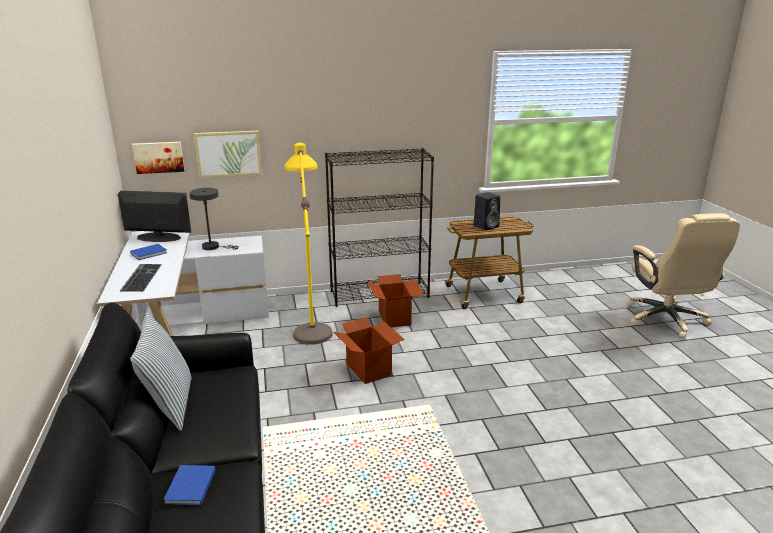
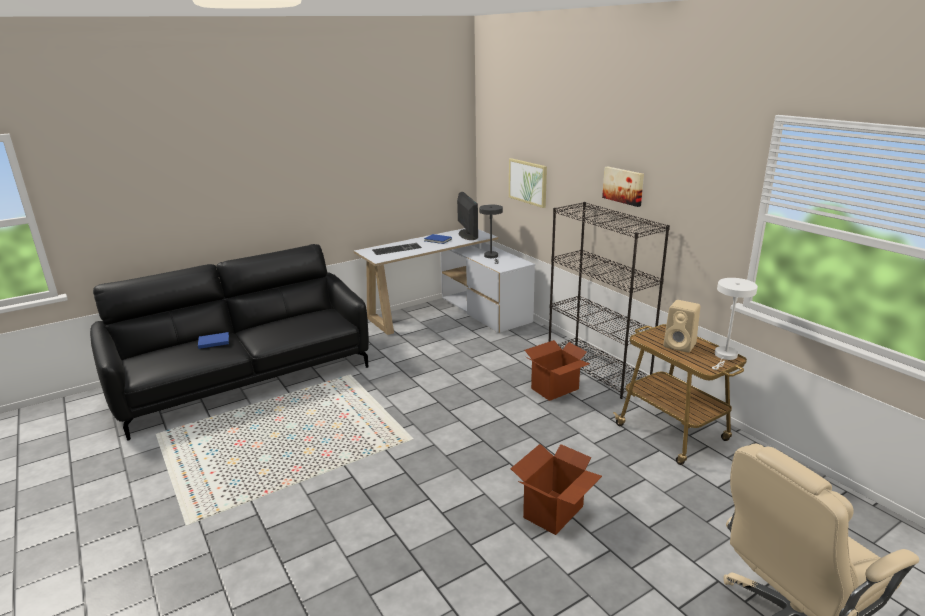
camera: 70 degrees right, 0 degrees up
(159, 157) = (493, 173): picture -> picture (624, 185)
(169, 405) = (292, 315): pillow -> none
(311, 321) = (511, 351): yellow floor lamp -> none
(369, 369) = (451, 397): cardboard box -> cardboard box (554, 512)
(486, 226) = (680, 345): black speaker -> beige speaker
(510, 220) = (725, 356): none -> white table lamp

